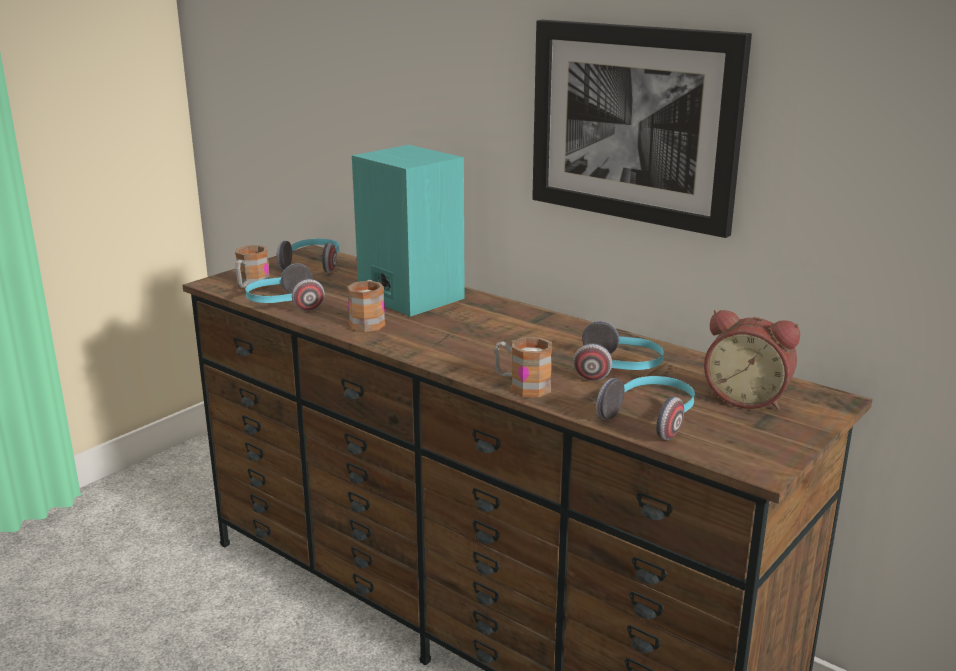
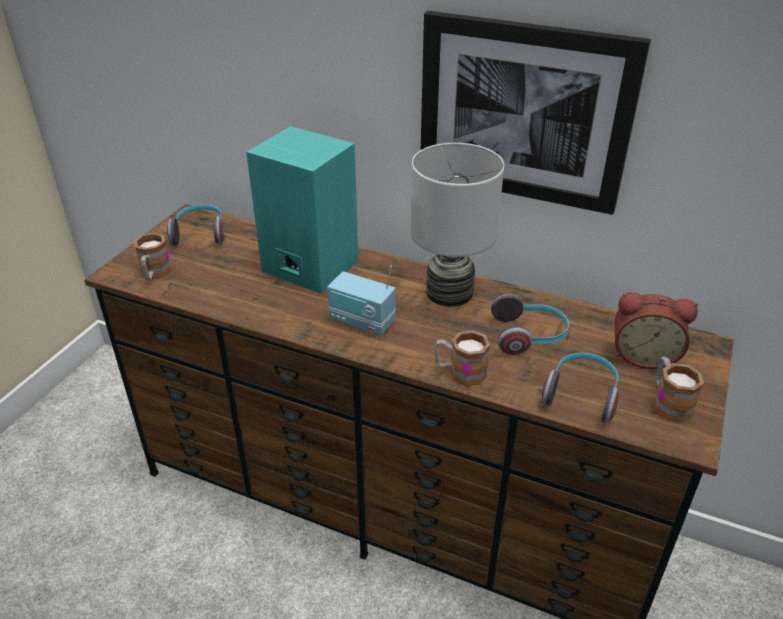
camera: 15 degrees left, 15 degrees up
(283, 304) = (197, 294): headphones -> none
(368, 322) = (287, 307): mug -> mug (668, 402)
(439, 340) = (362, 322): none -> radio
(550, 329) = (449, 292): none -> grey table lamp

